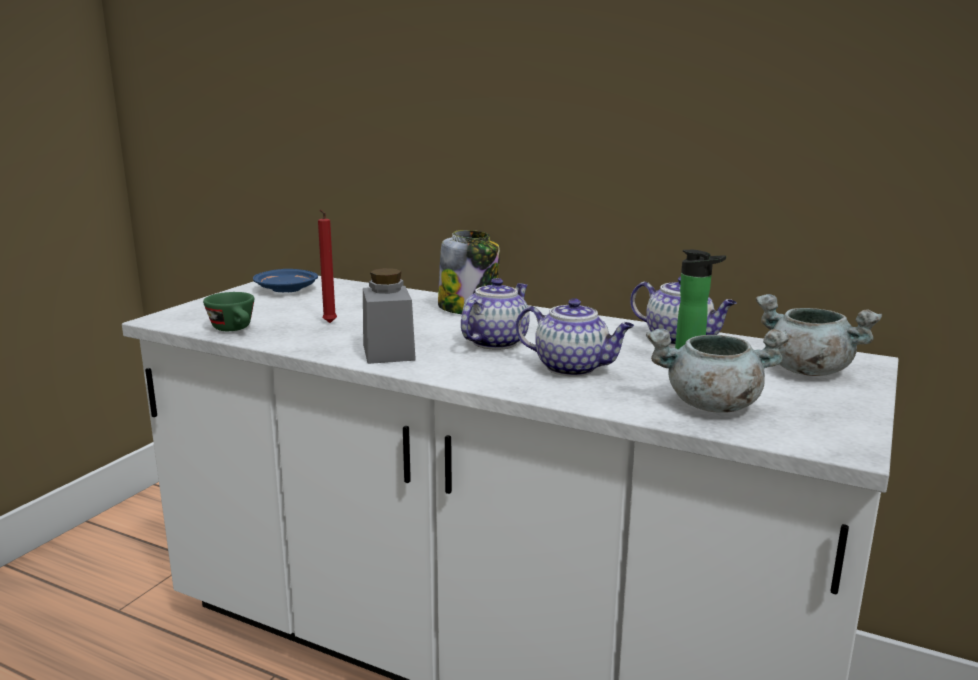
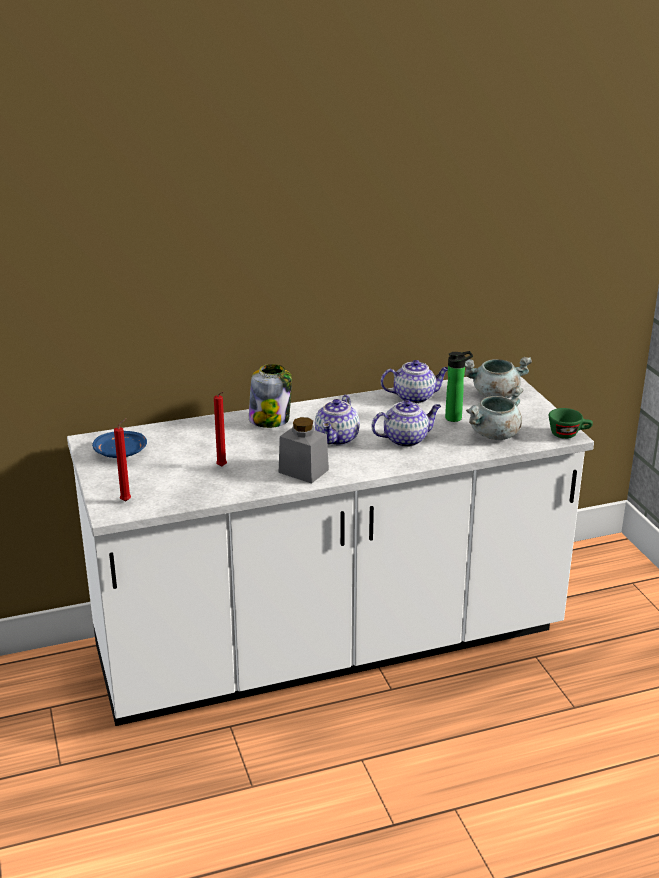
camera: 45 degrees left, 10 degrees up
(194, 317) = (127, 500): none -> red candle
(235, 329) = (181, 497): green cup -> green cup (568, 434)
(494, 342) = (338, 439): teapot -> teapot turned 150 degrees counterclockwise

